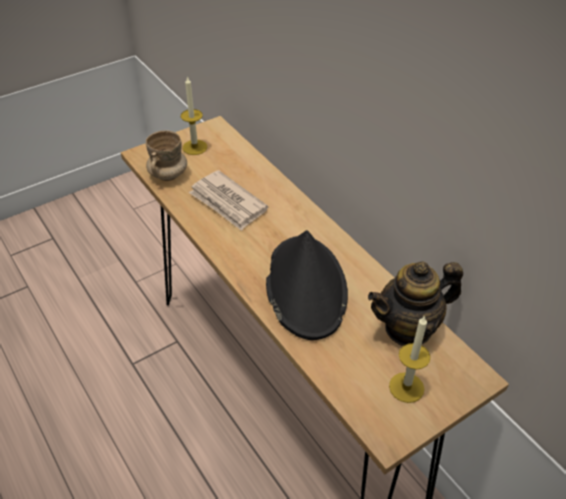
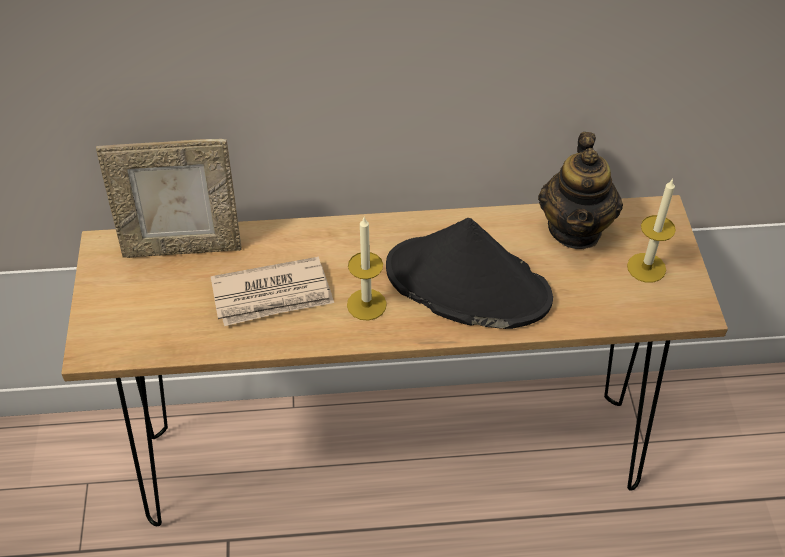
camera: 60 degrees left, 5 degrees up
(168, 175) = (164, 336): beige mug -> none
(195, 147) = (129, 285): candle -> candle (366, 304)
(237, 153) = (183, 246): none -> picture frame

